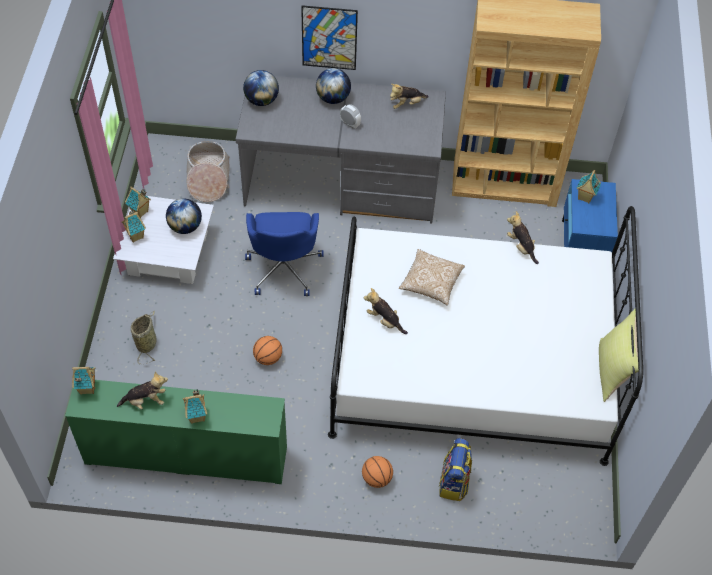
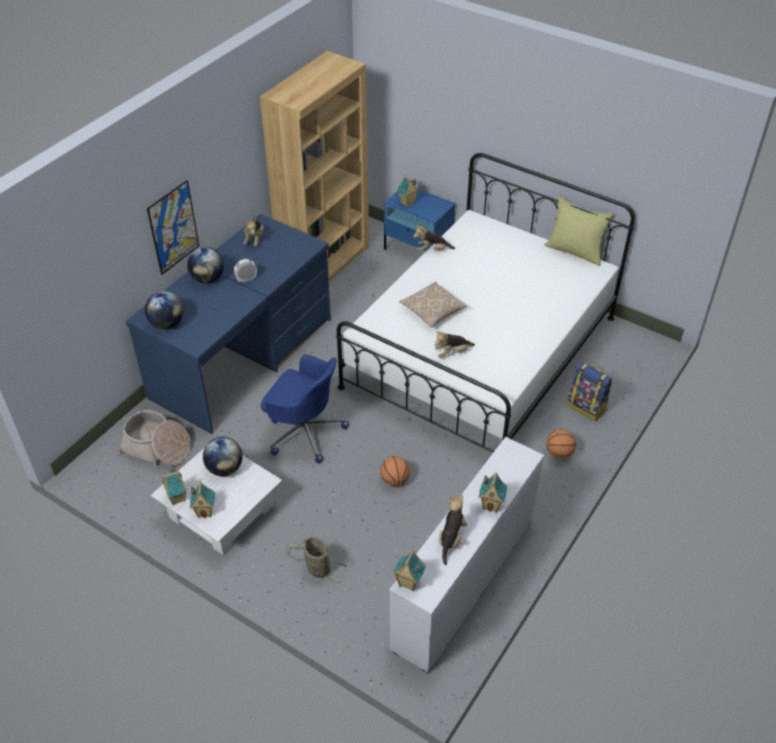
camera: 60 degrees left, 10 degrees down
(186, 455) = (464, 581): green dresser -> white dresser
(341, 184) = (244, 358): grey desk -> blue desk

